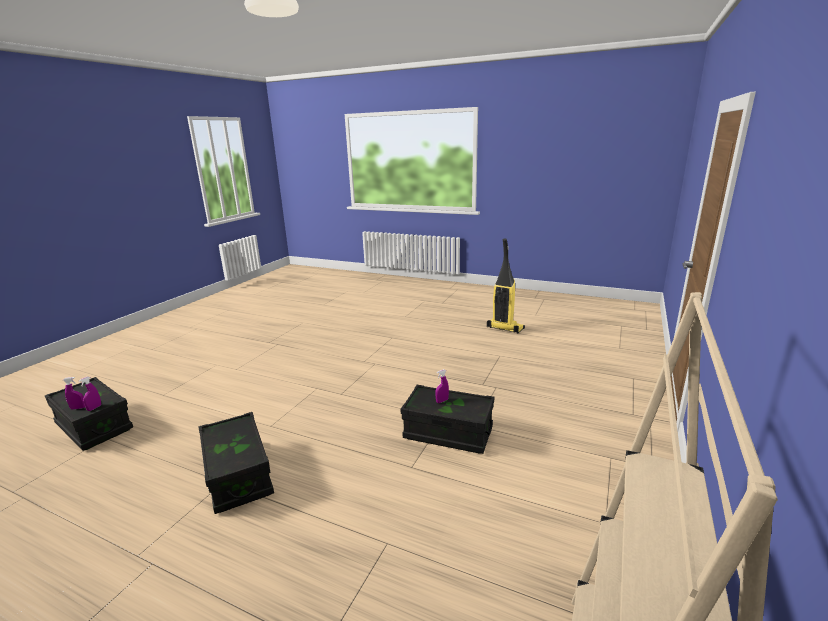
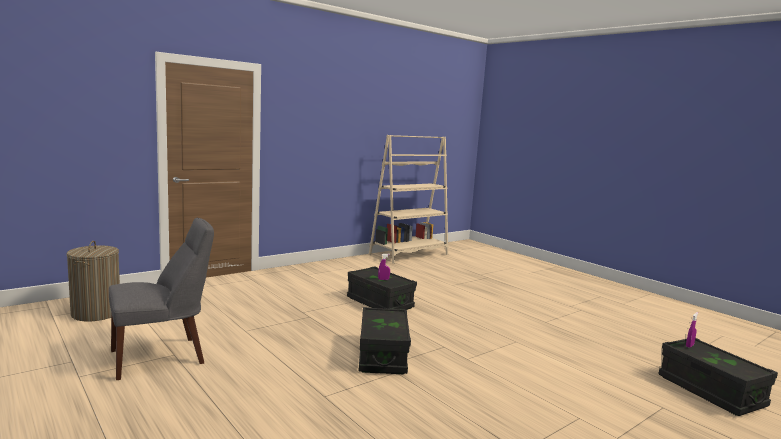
camera: 155 degrees left, 10 degrees down
(78, 408) = (707, 347): purple spray bottle -> none
(238, 475) = (535, 322): black storage box -> black storage box (382, 355)
(504, 328) = (162, 356): vacuum cleaner -> grey chair
(610, 335) = (96, 313): none -> laundry basket

